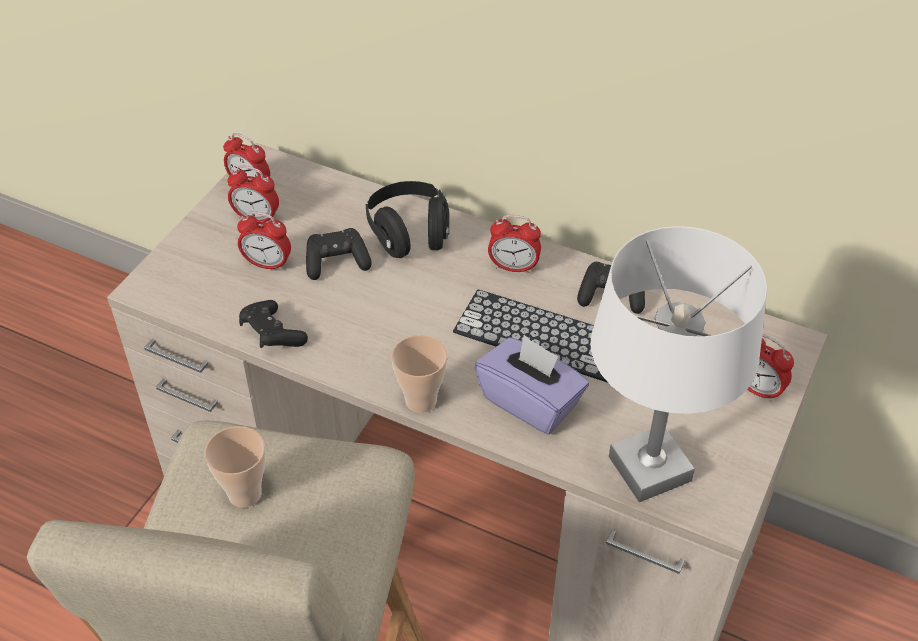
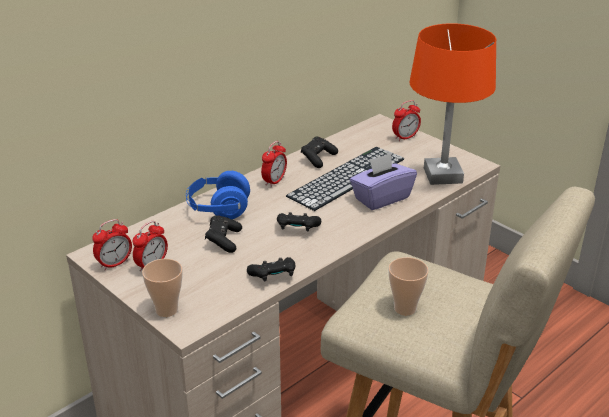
camera: 70 degrees left, 15 degrees down
(267, 264) = (203, 268): alarm clock -> none
(396, 327) = (297, 229): none -> black game controller
(409, 234) = (218, 210): black headphones -> blue headphones
(421, 401) = (362, 232): cup -> cup (166, 310)
(649, 469) = (443, 176): white table lamp -> orange table lamp

